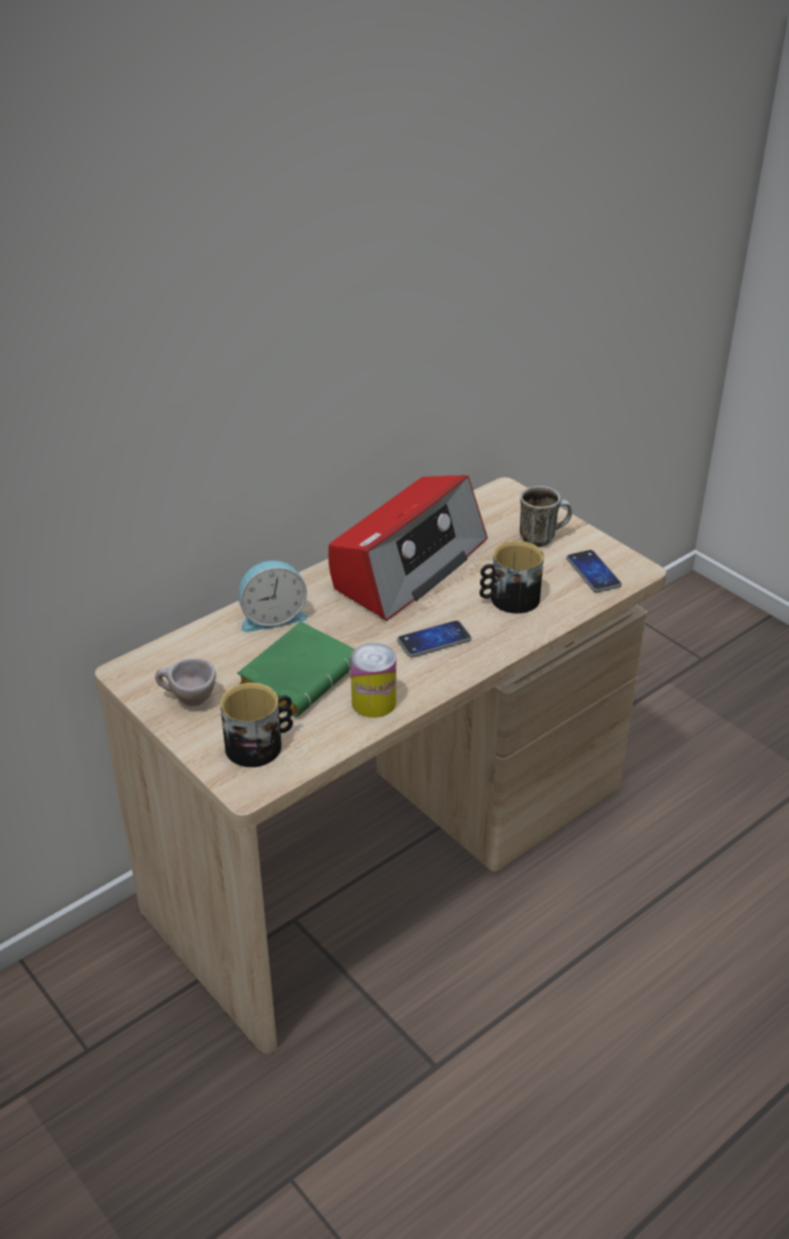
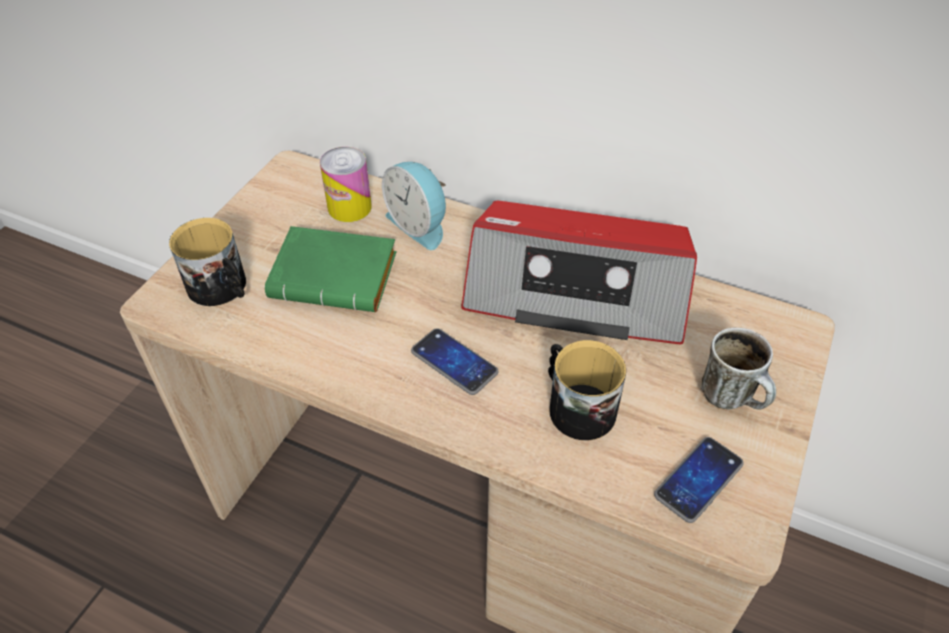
camera: 65 degrees right, 10 degrees up
(187, 700) = (266, 218): beige cup -> none
(374, 702) = (321, 348): can -> can (349, 207)

